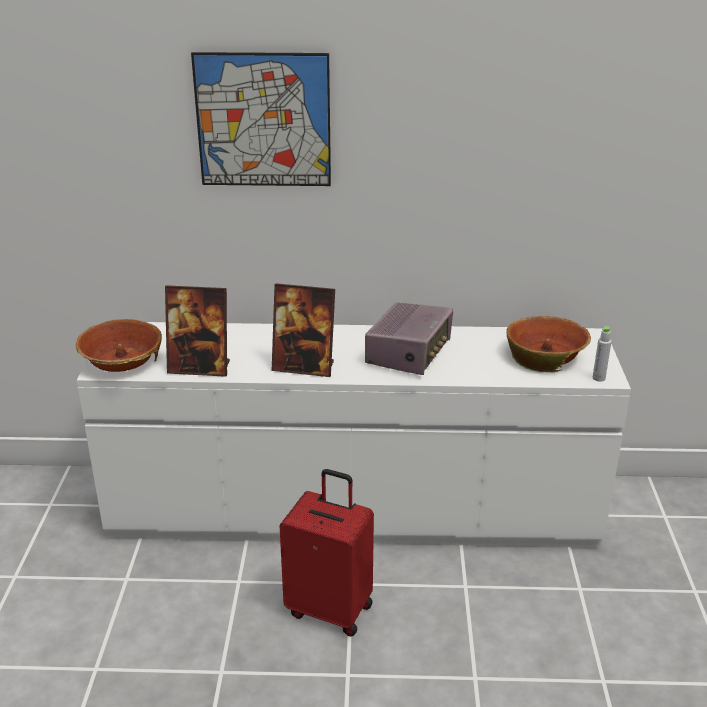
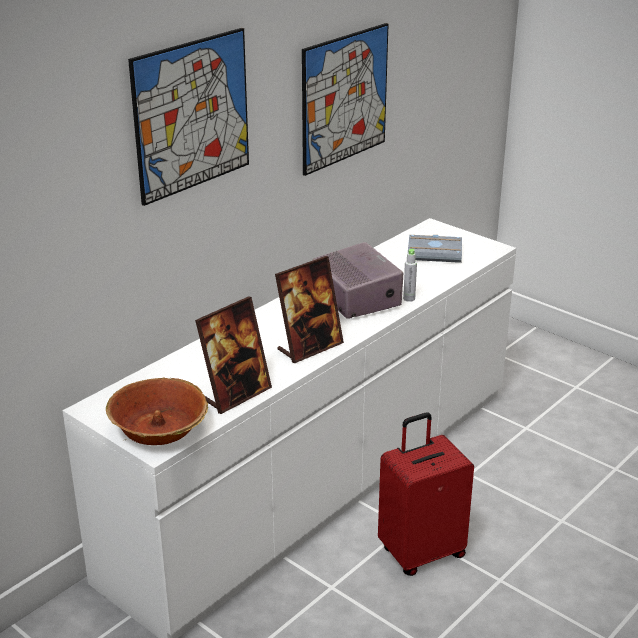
camera: 50 degrees left, 0 degrees up
(475, 158) = (344, 98): none -> picture
(545, 355) = (435, 253): bowl -> grey book
(598, 378) = (490, 250): grey bottle -> grey bottle (409, 298)

